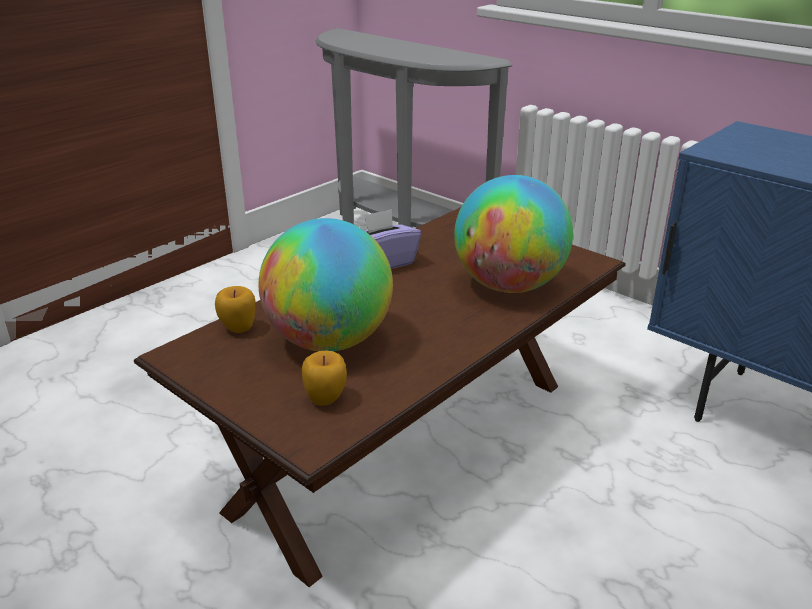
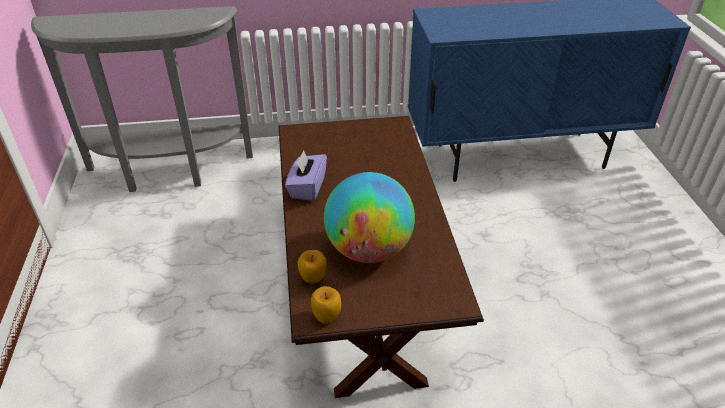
camera: 50 degrees left, 10 degrees up
(325, 400) = (424, 279): apple -> apple (327, 317)
(508, 286) = (388, 161): globe -> none

